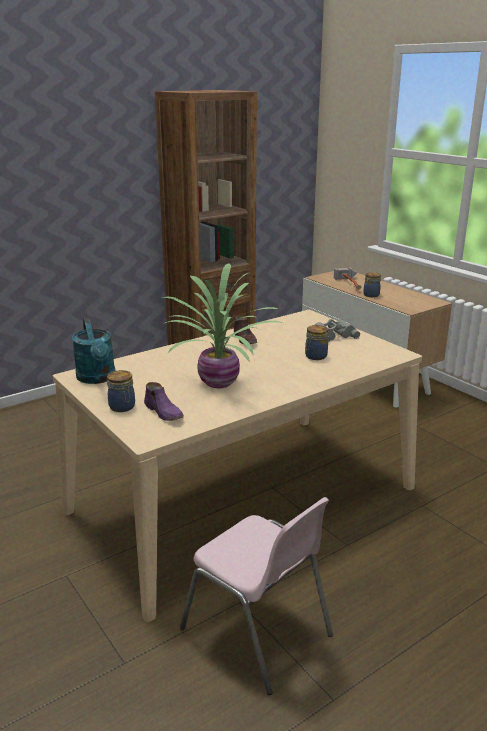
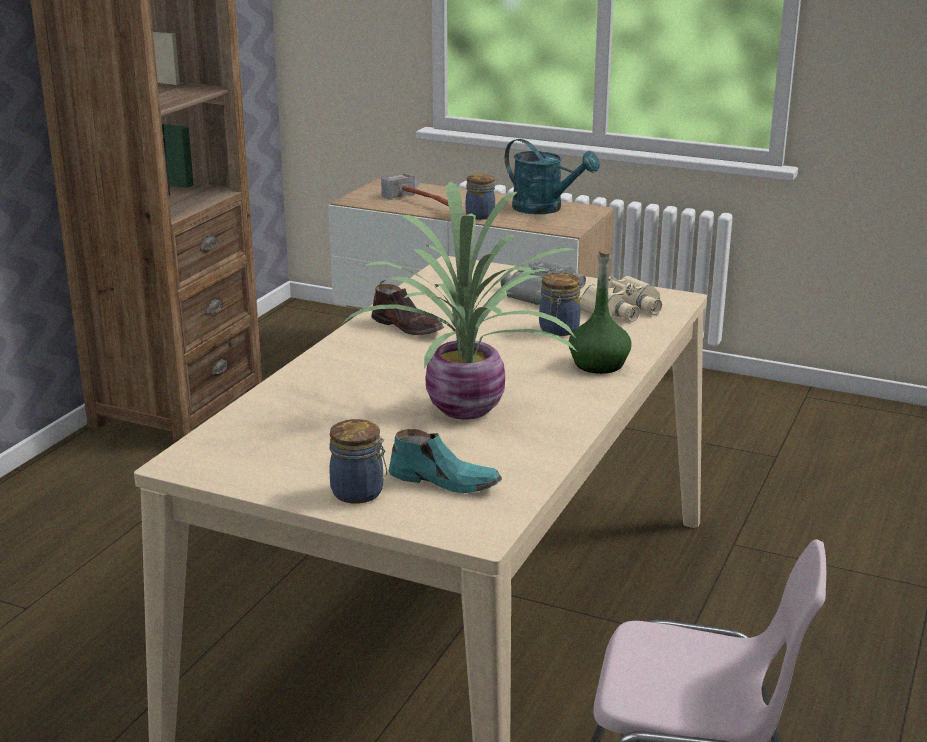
camera: 30 degrees left, 0 degrees up
(97, 378) = (237, 456): turquoise watering can -> turquoise watering can (545, 209)
(164, 412) = (445, 481): purple shoe -> turquoise shoe
(312, 377) = (599, 364): none -> green bottle
(363, 353) = (621, 309): none -> beige binoculars

